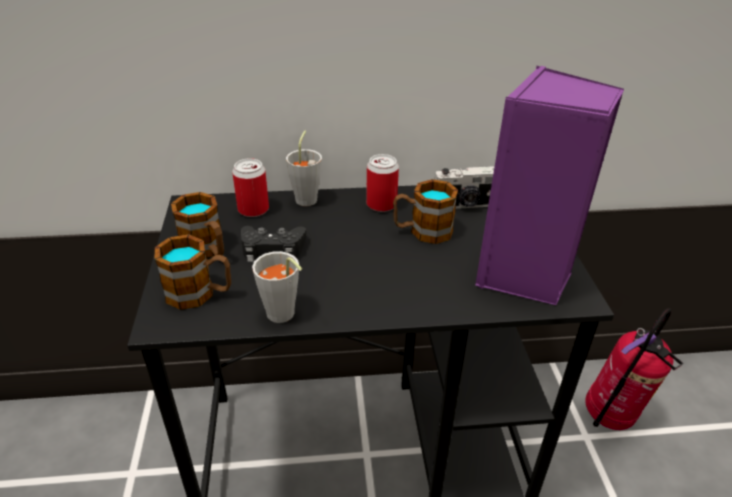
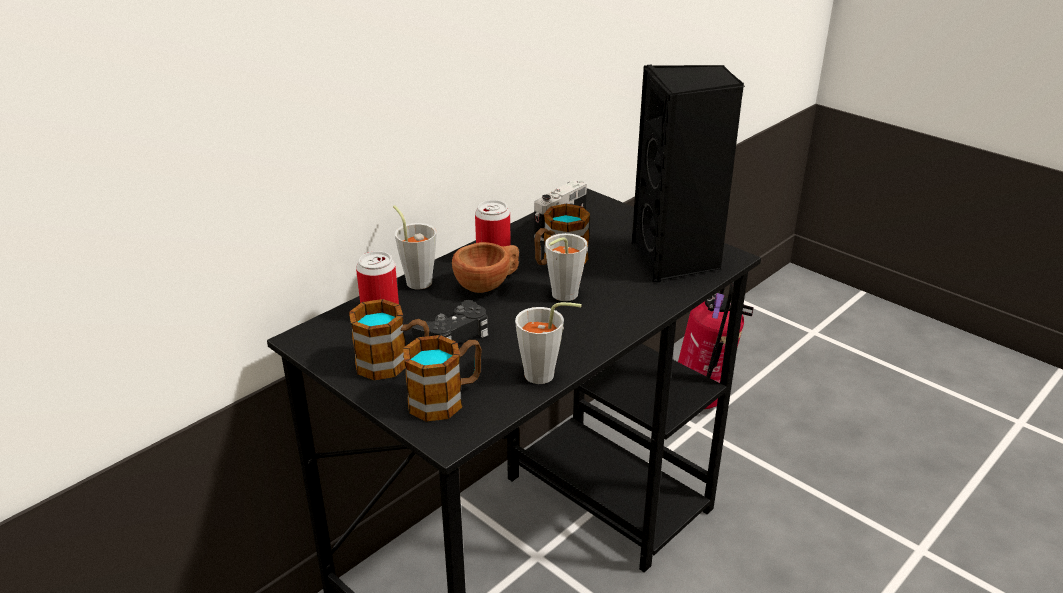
camera: 40 degrees left, 5 degrees down
(348, 224) = (489, 284): none -> brown cup
(384, 259) = (560, 296): none -> grey cup
(524, 276) = (676, 260): purple speaker -> black speaker

